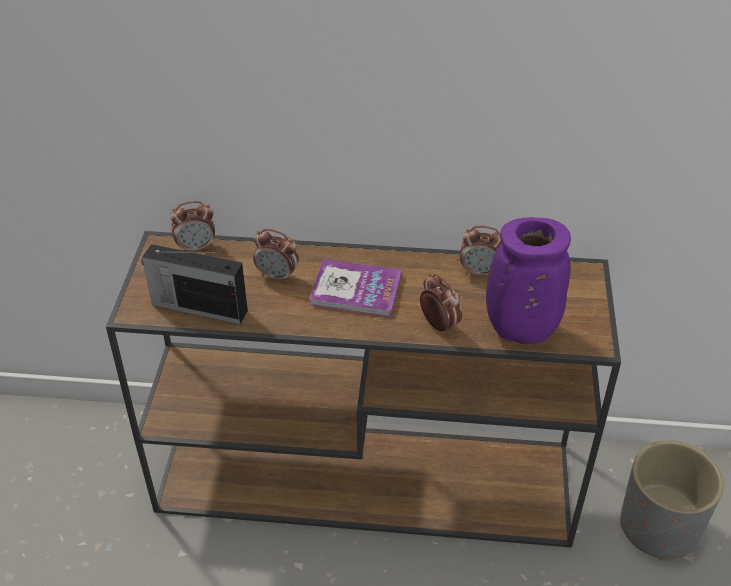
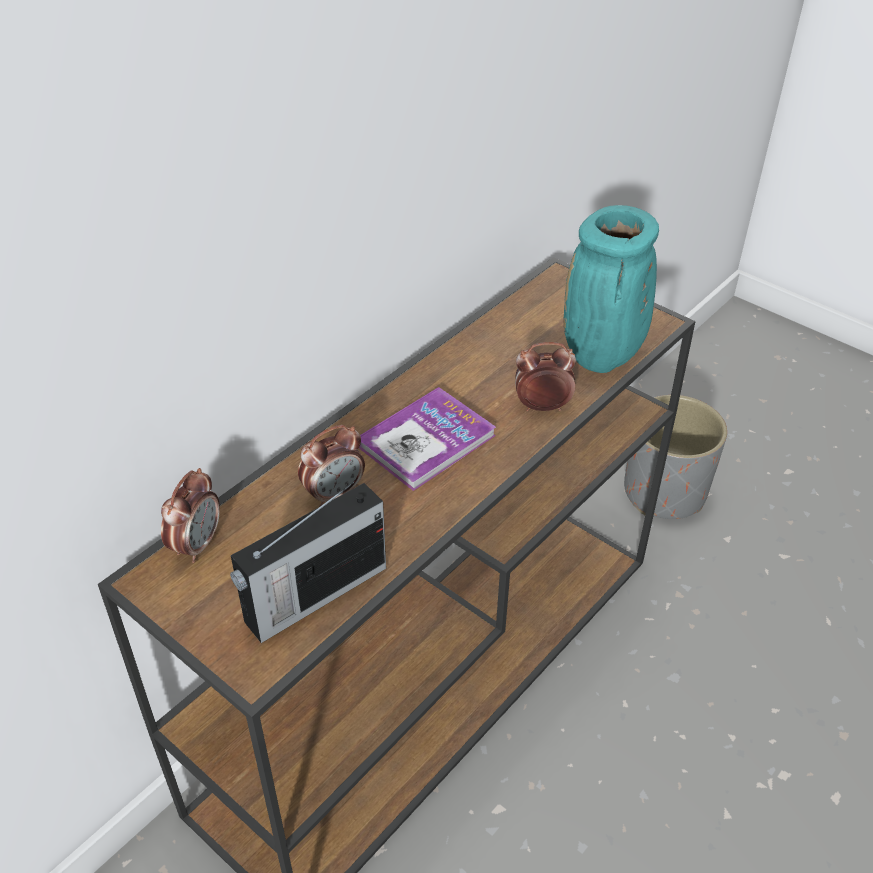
camera: 55 degrees left, 0 degrees up
(480, 272) = (490, 339): alarm clock -> none
(519, 331) = (602, 358): purple vase -> turquoise vase

